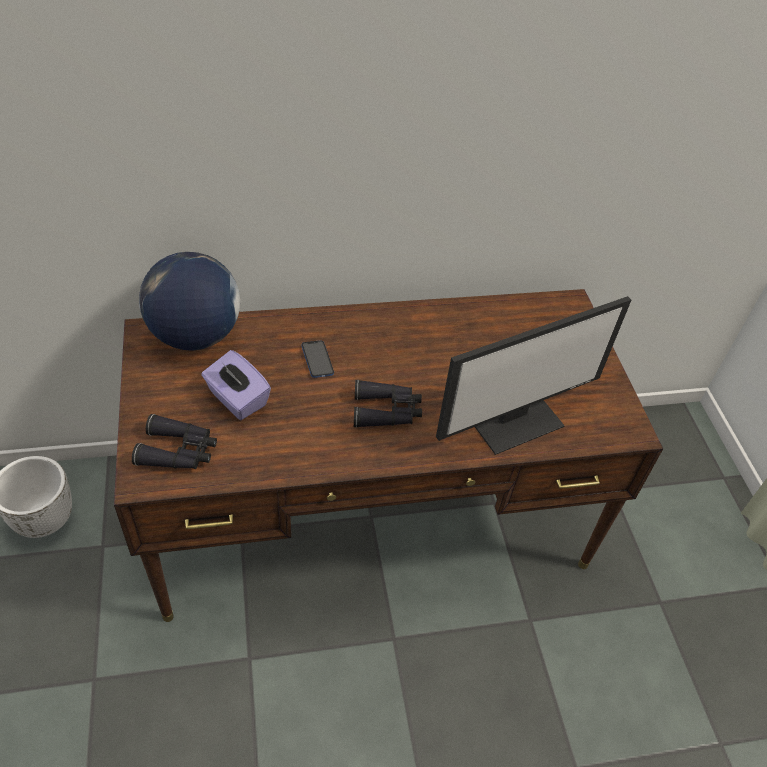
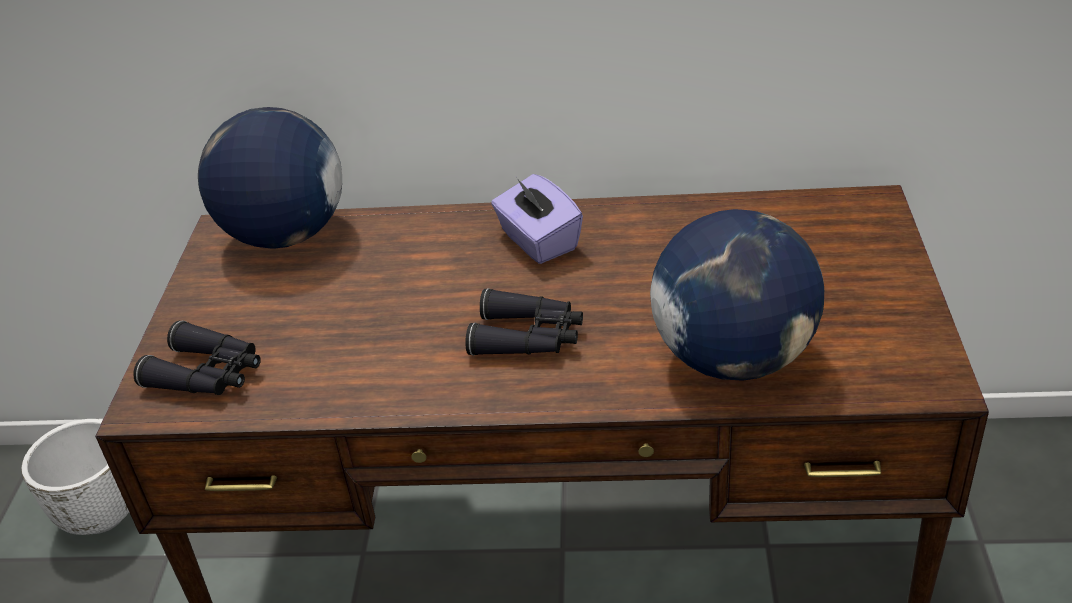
camera: 20 degrees right, 10 degrees down
(237, 399) = (313, 313): purple tissue box -> purple tissue box (538, 241)
(317, 360) = (446, 268): phone -> none
(515, 420) = (733, 358): monitor -> globe

